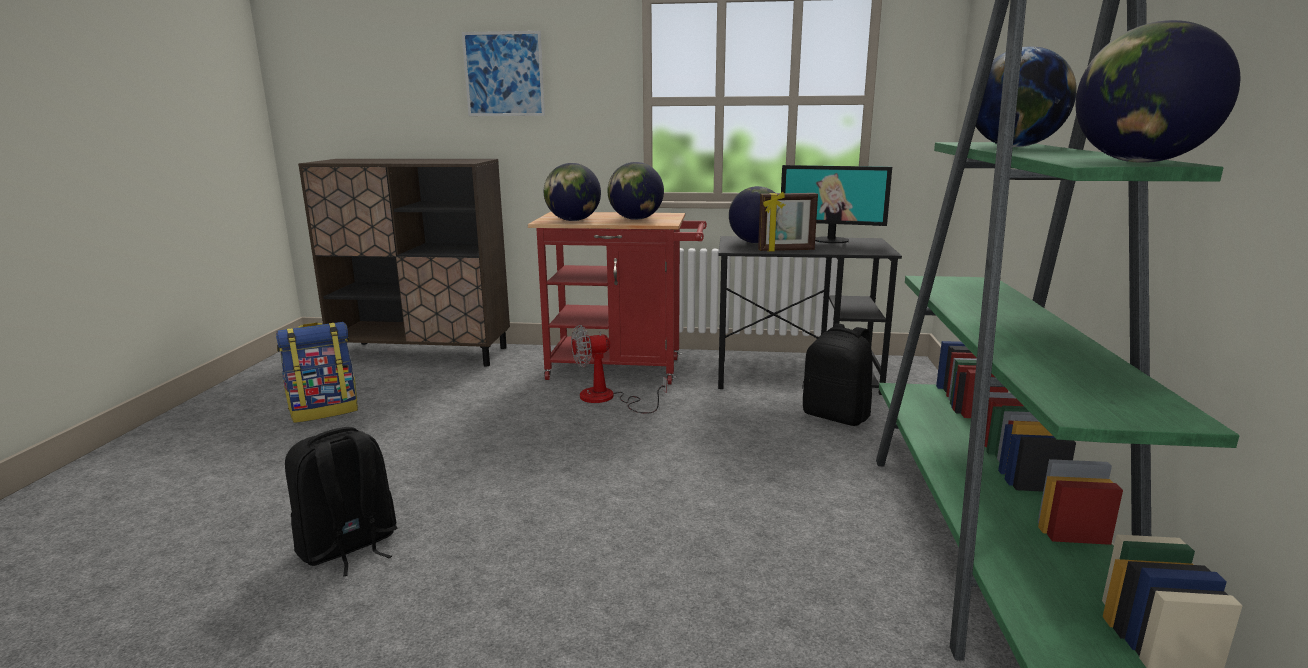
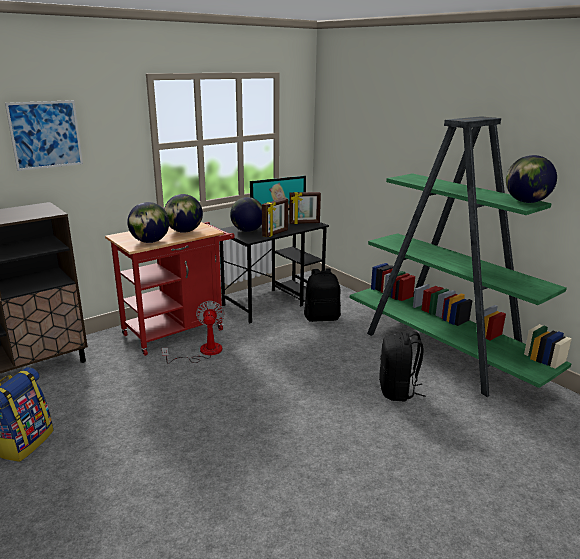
camera: 45 degrees left, 5 degrees up
(348, 547) = (224, 497): black backpack -> black backpack (397, 391)
(607, 399) = (203, 352): fan -> fan turned 150 degrees clockwise
(864, 248) = (304, 223): none -> picture frame
(1014, 147) = (438, 184): globe -> none

